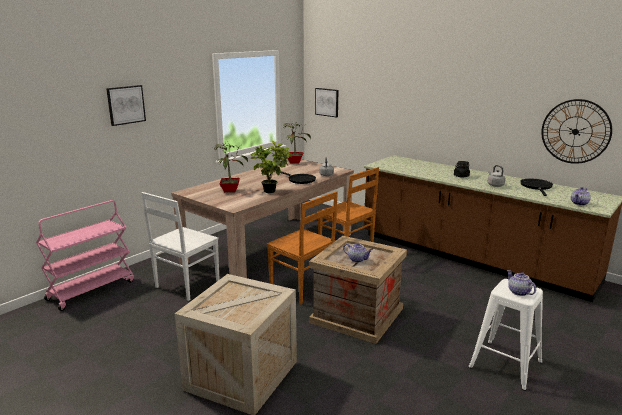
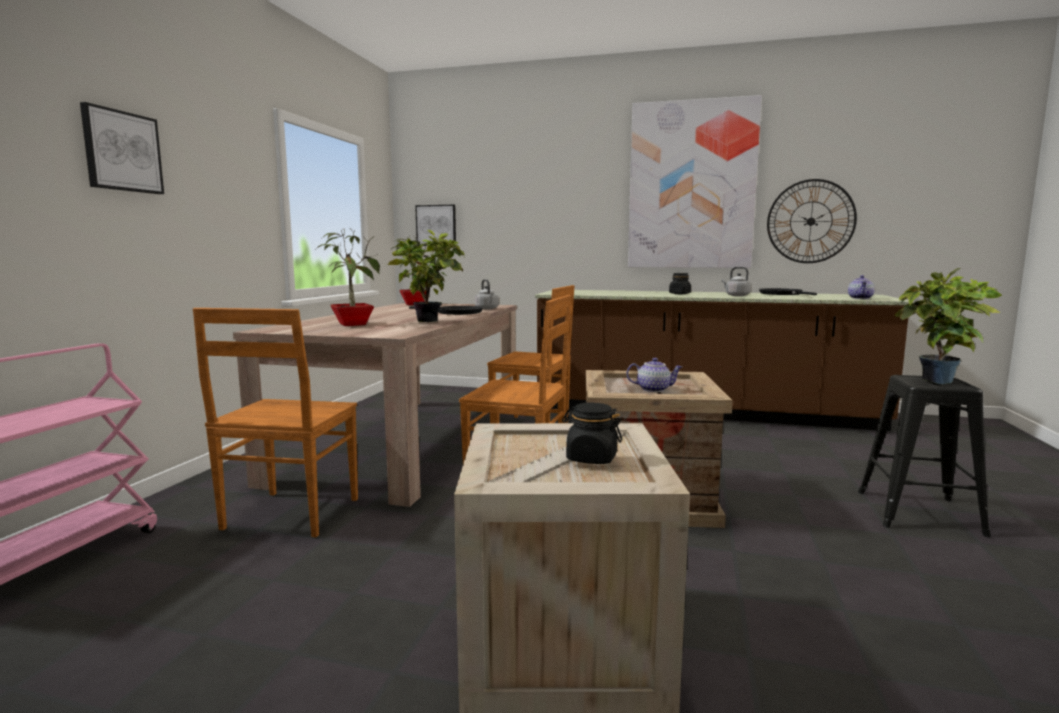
camera: 25 degrees left, 10 degrees down
(186, 286) = (289, 515): white chair -> brown chair
(243, 306) = (591, 458): none -> black jar
(489, 94) = (691, 186): none -> picture
(506, 365) = (920, 513): white stool -> black stool
(518, 292) = (939, 383): teapot -> potted plant

